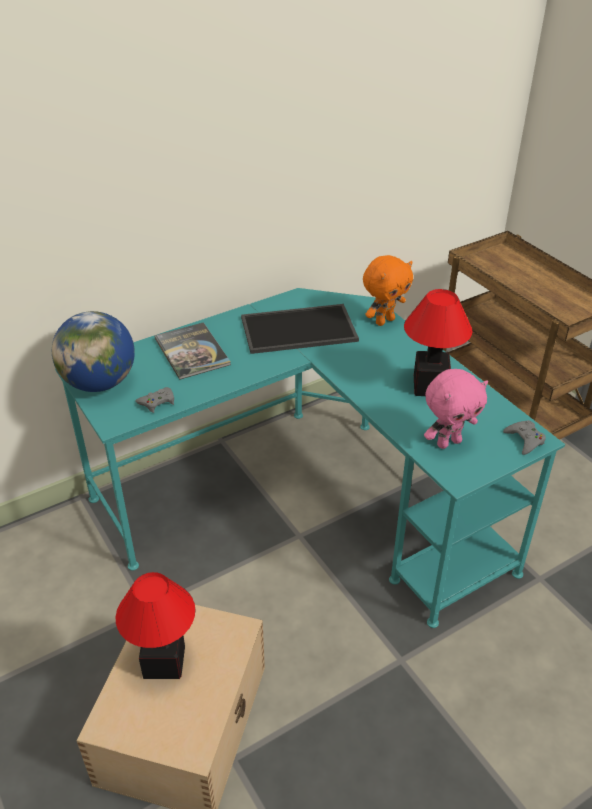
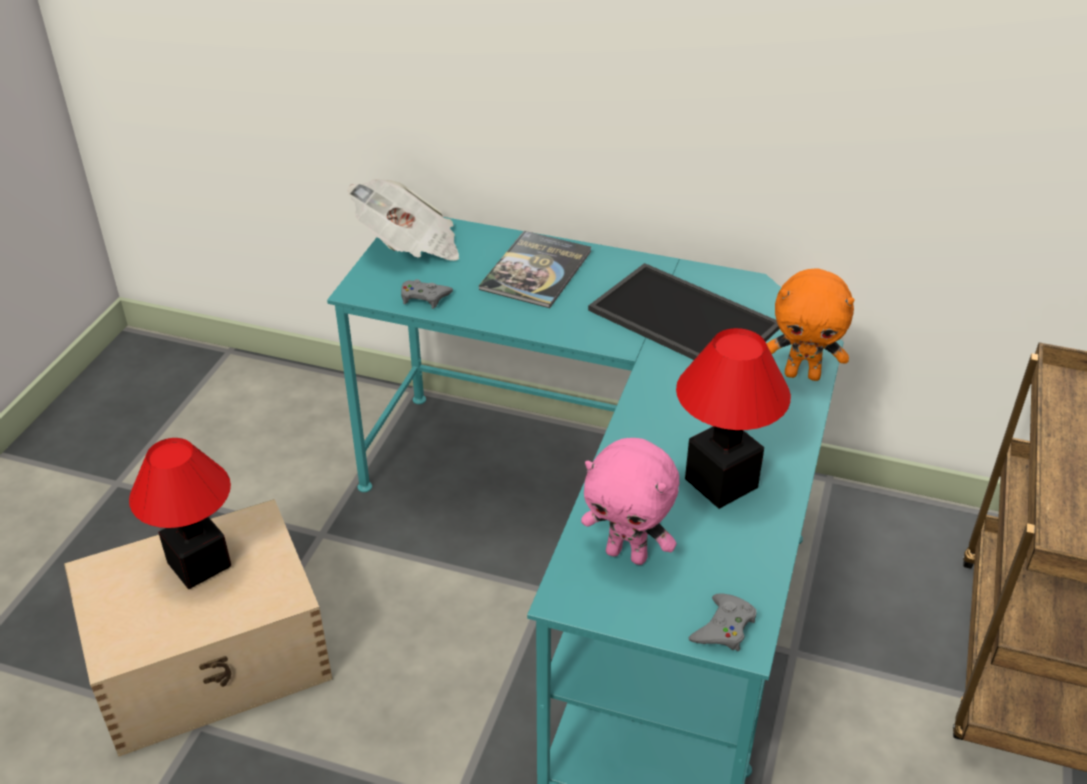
camera: 50 degrees right, 0 degrees up
(99, 383) = (409, 246): globe -> newspaper

